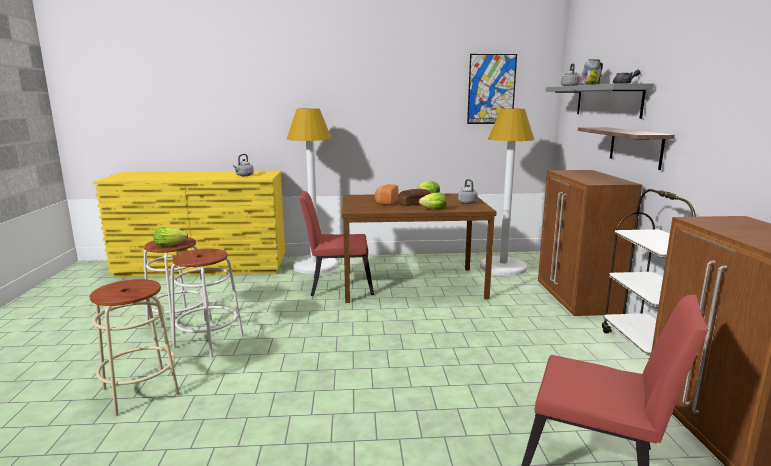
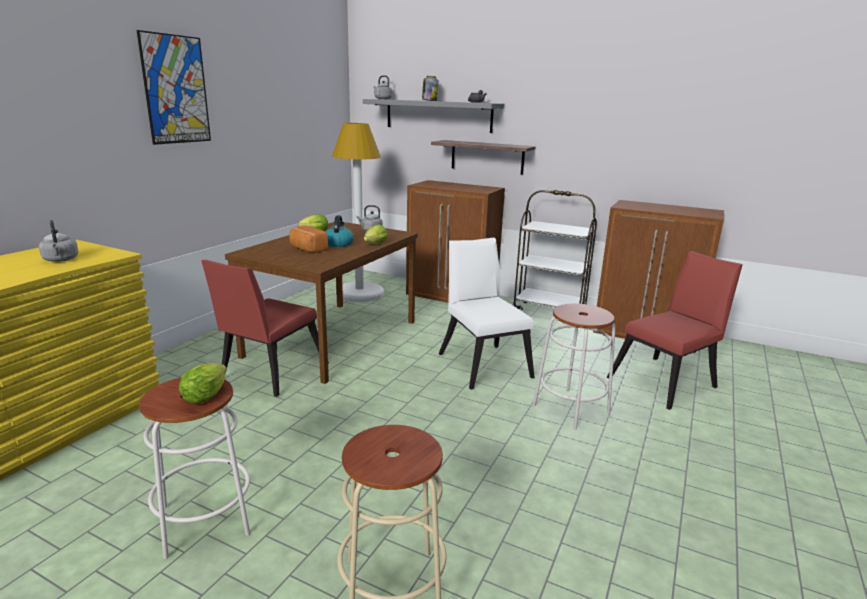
camera: 60 degrees left, 5 degrees up
(209, 341) = (307, 502): white stool -> white stool (571, 408)
(315, 266) = (181, 369): white floor lamp -> none
(414, 204) = (338, 243): bread -> kettle
(460, 345) = (483, 363): none -> white chair
(491, 89) = (302, 99): picture -> picture (176, 90)

